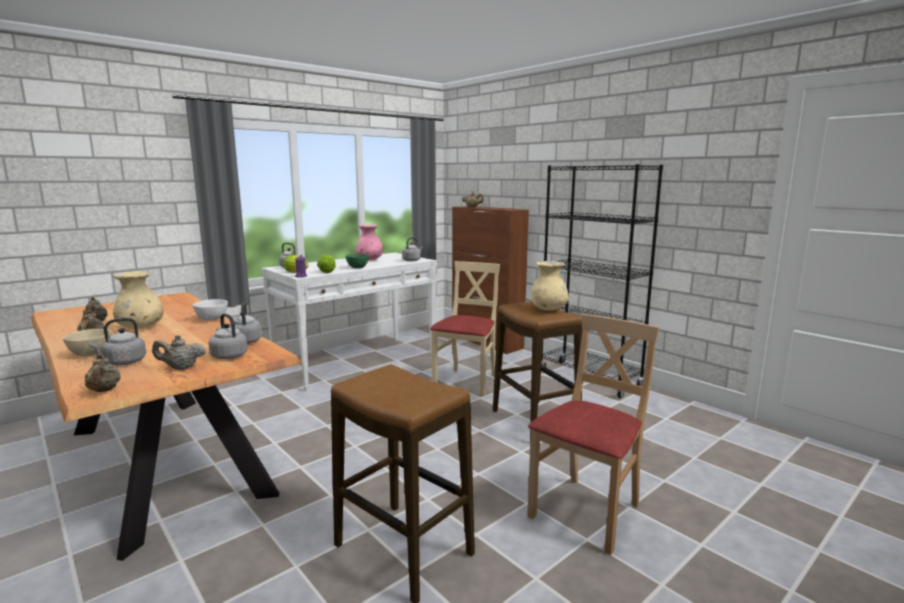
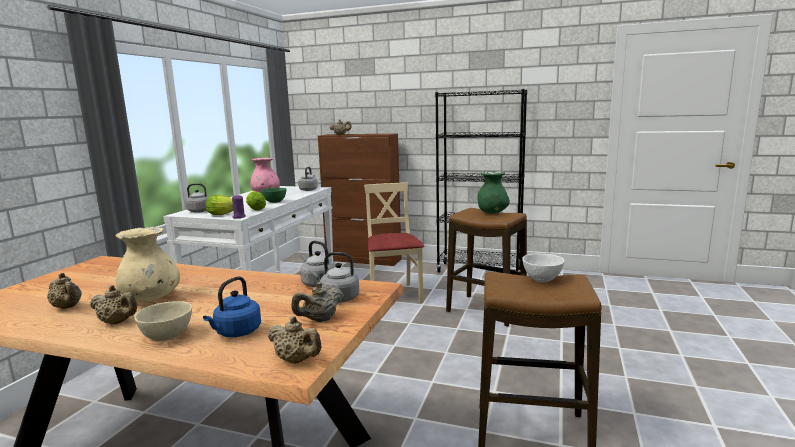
camera: 30 degrees left, 0 degrees up
(123, 362) = (236, 332): grey kettle -> blue kettle
(212, 319) = (221, 273): white bowl -> white bowl (542, 279)
(548, 309) = (492, 212): beige vase -> green vase
(587, 512) = (602, 360): beige chair -> none

